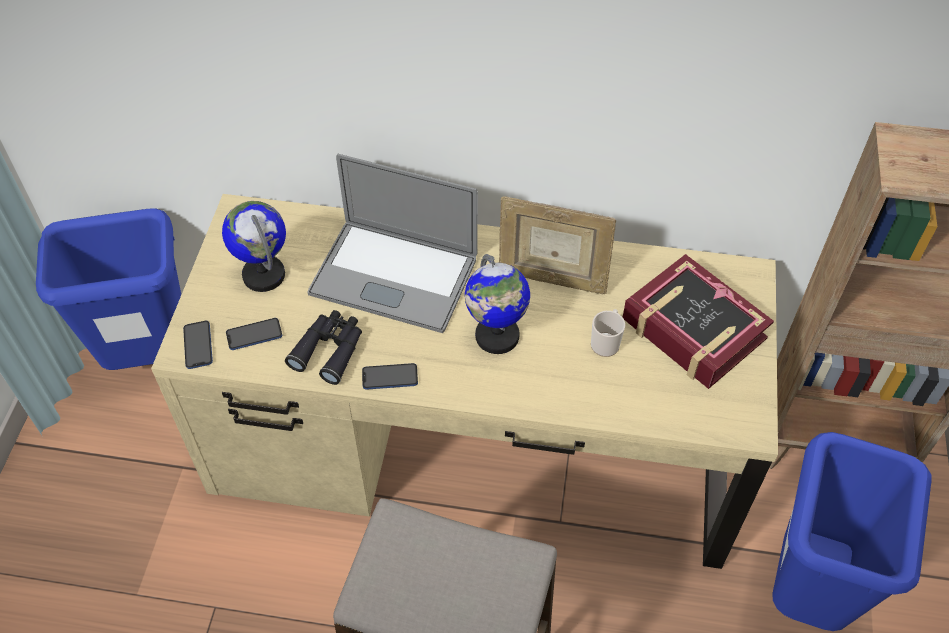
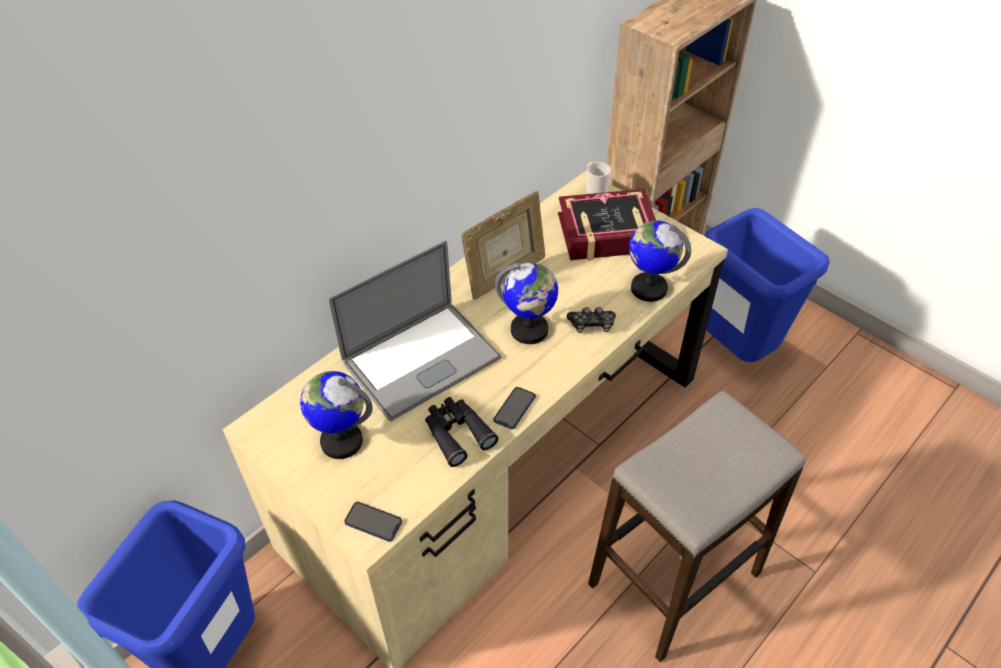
camera: 55 degrees left, 5 degrees down
(254, 335) = (398, 476): phone -> none
(547, 383) = (591, 325): none -> game controller
(606, 342) = (582, 278): mug -> mug (595, 189)
(644, 407) = (648, 288): none -> globe

